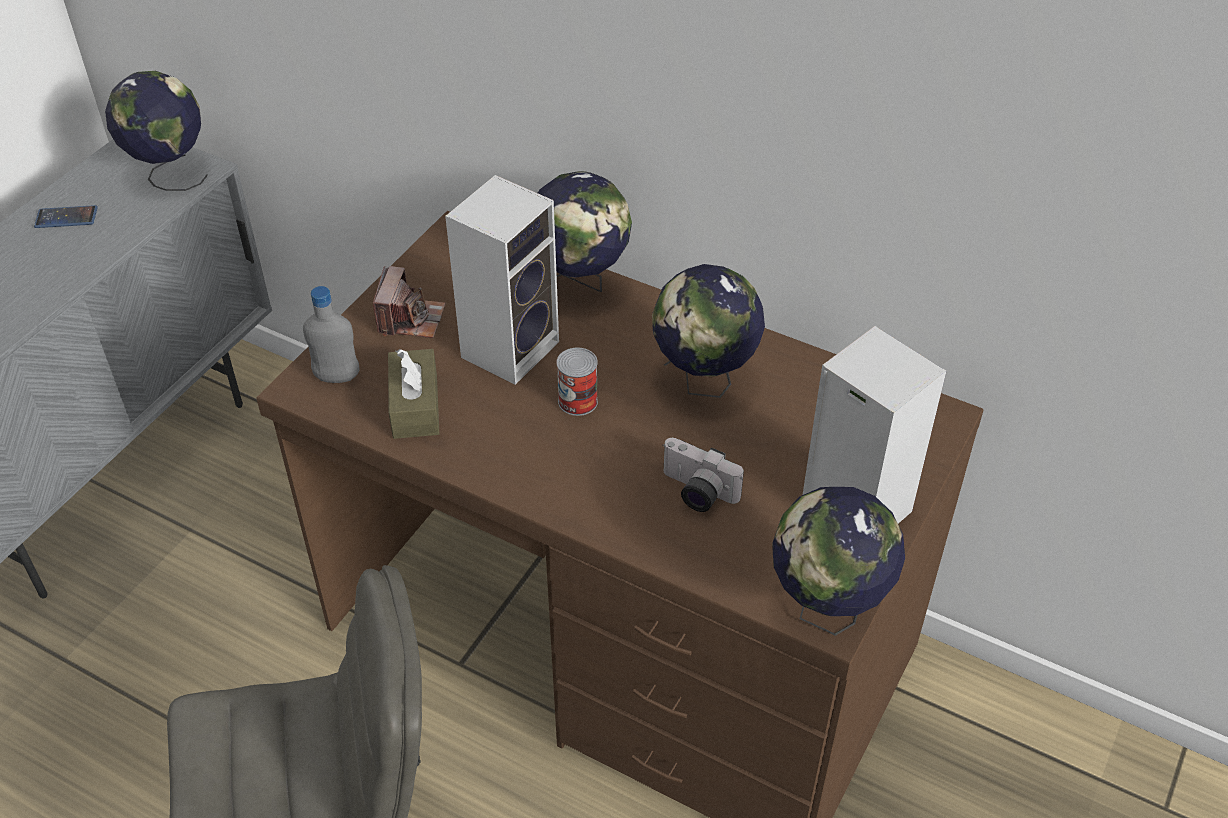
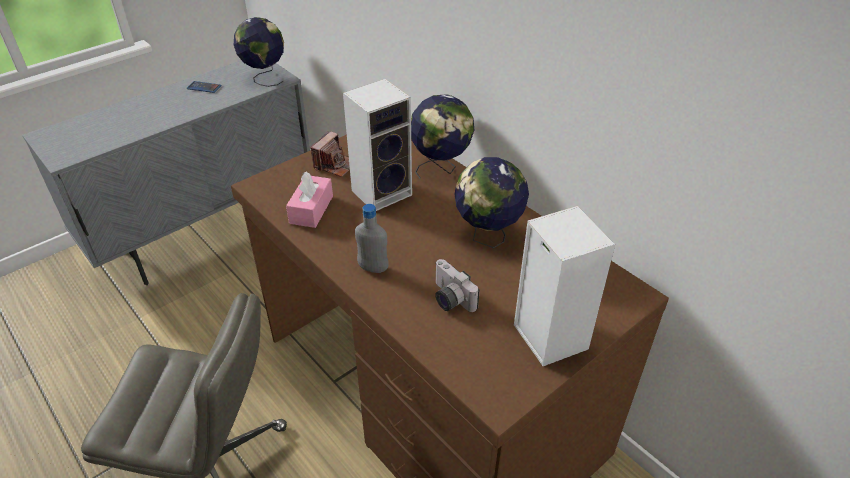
camera: 20 degrees right, 5 degrees down
(337, 377) = (278, 185): grey bottle -> grey bottle (373, 268)
(415, 406) = (311, 209): brown tissue box -> pink tissue box
(578, 401) = (405, 229): can -> none
(826, 610) = (499, 396): globe -> none

